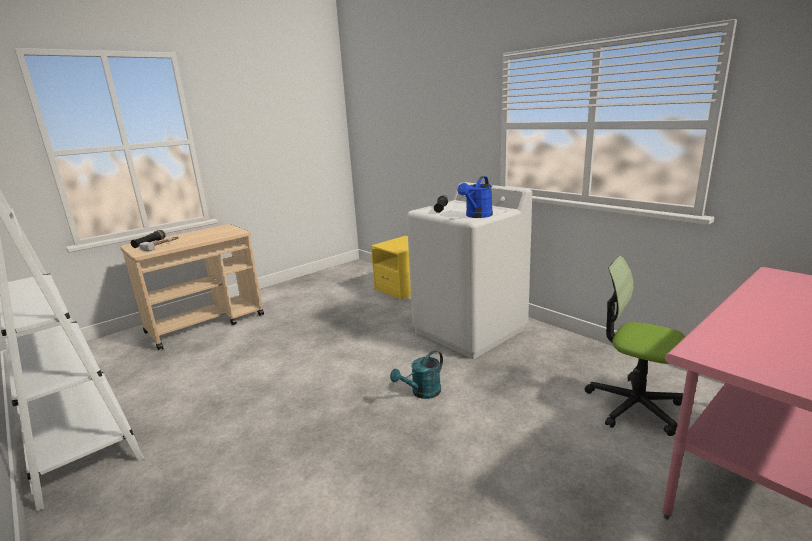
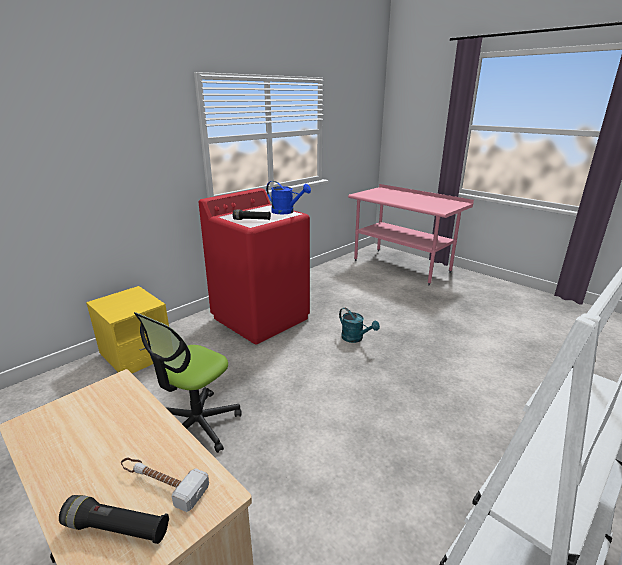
camera: 95 degrees left, 5 degrees up
(469, 330) = (261, 318): white washing machine -> red washing machine
(633, 405) = (356, 278): office chair -> office chair (197, 425)

